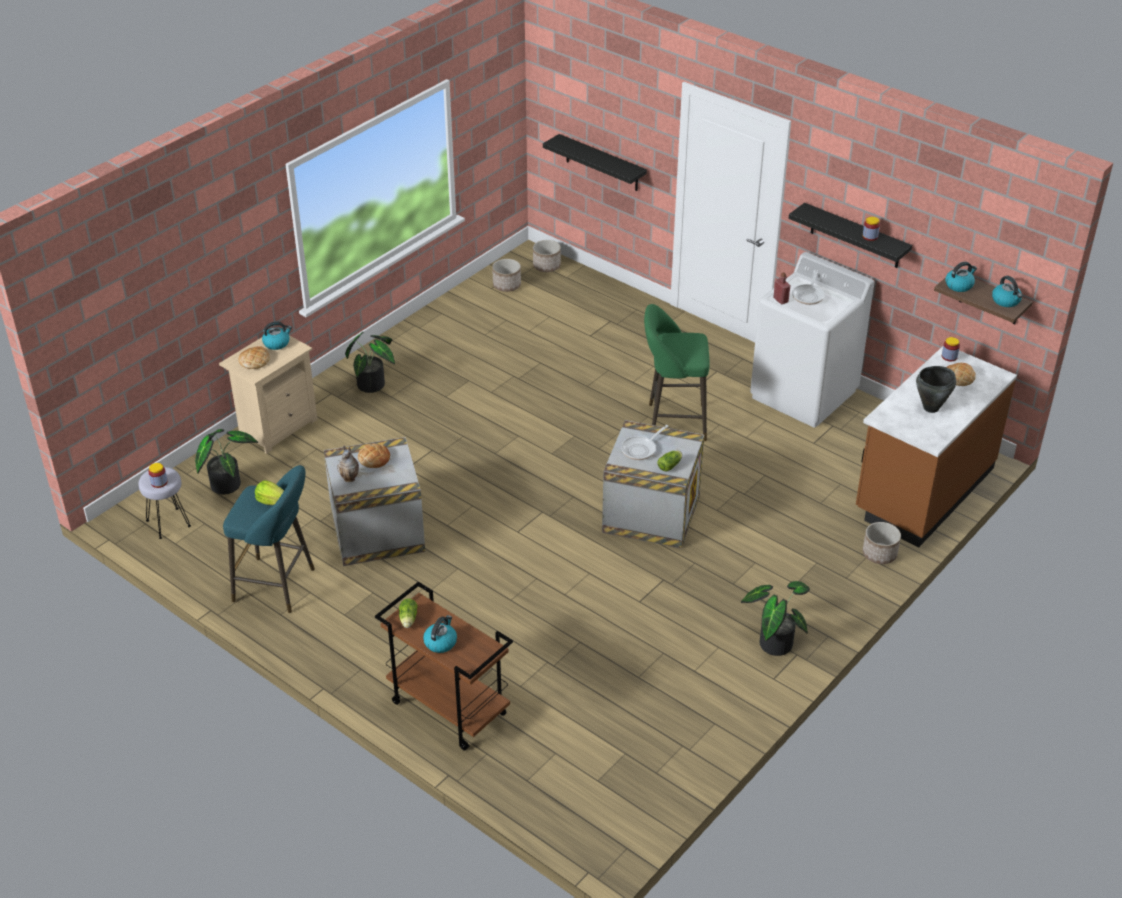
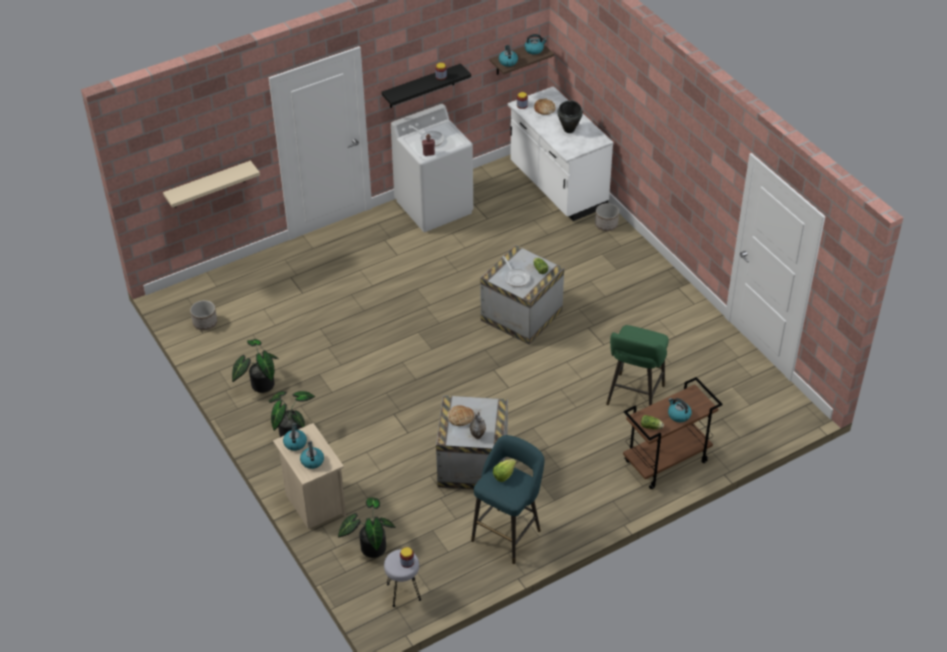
camera: 70 degrees left, 5 degrees up
(254, 360) = (312, 461): bread -> kettle
(546, 266) = (193, 293): planter -> none
(602, 163) = (208, 185): black shelf -> beige shelf
(672, 422) = (429, 278): green stool -> green stool (634, 398)
(774, 641) = (663, 294): potted plant -> potted plant (259, 384)
(923, 490) = (557, 187): brown counter -> white counter

